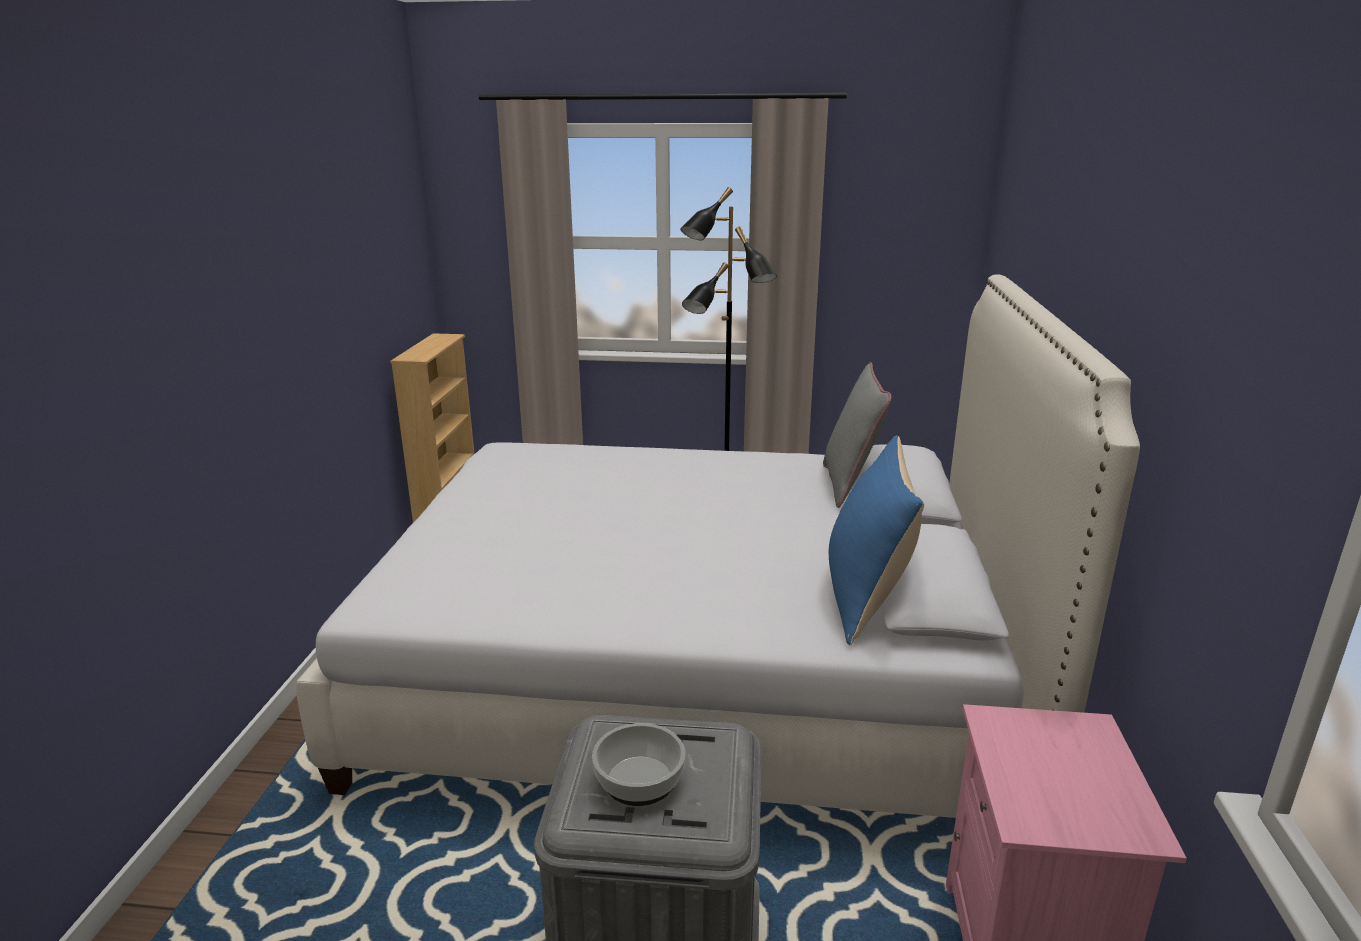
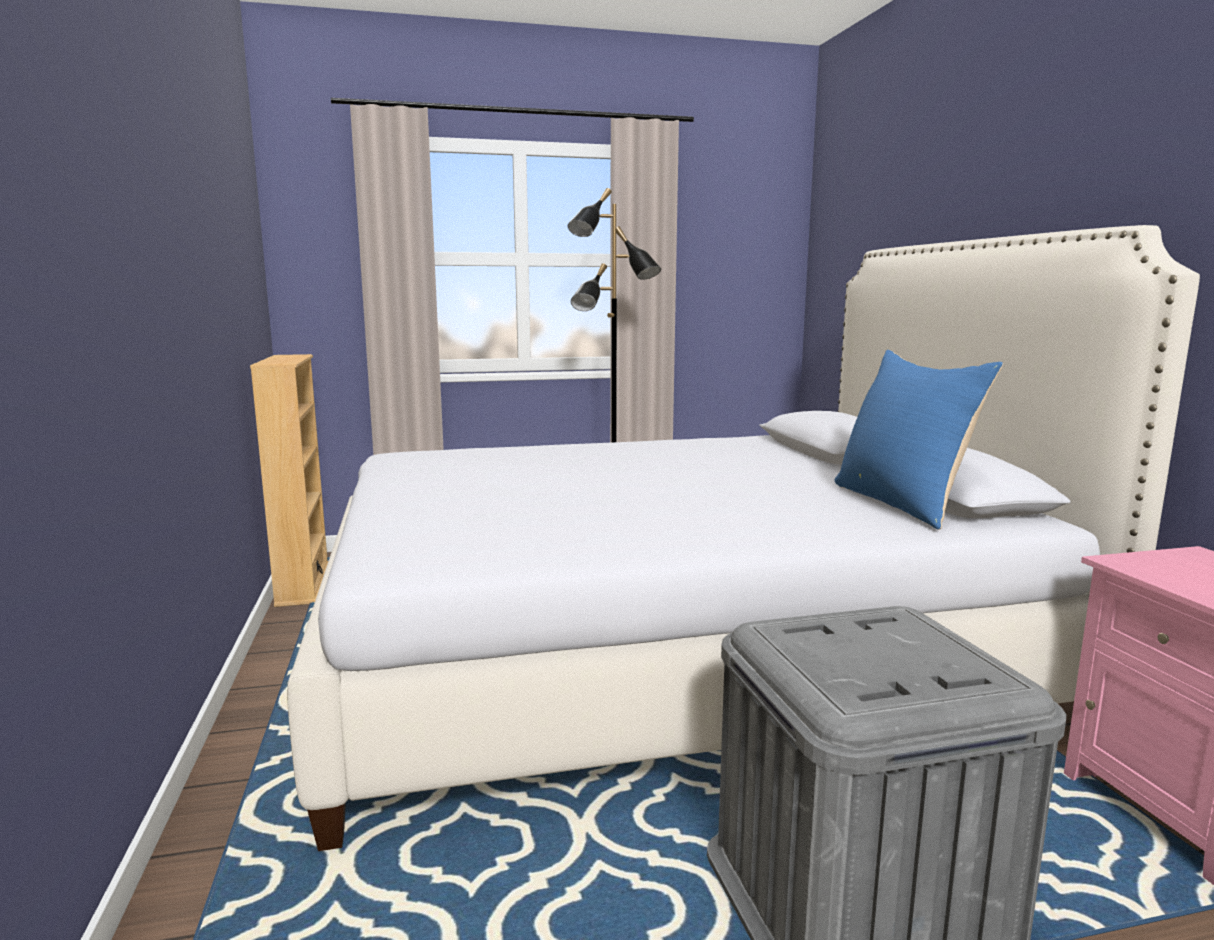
camera: 20 degrees left, 10 degrees down
(640, 781) = (872, 659): bowl -> none
(850, 485) = (778, 449): grey pillow -> none

